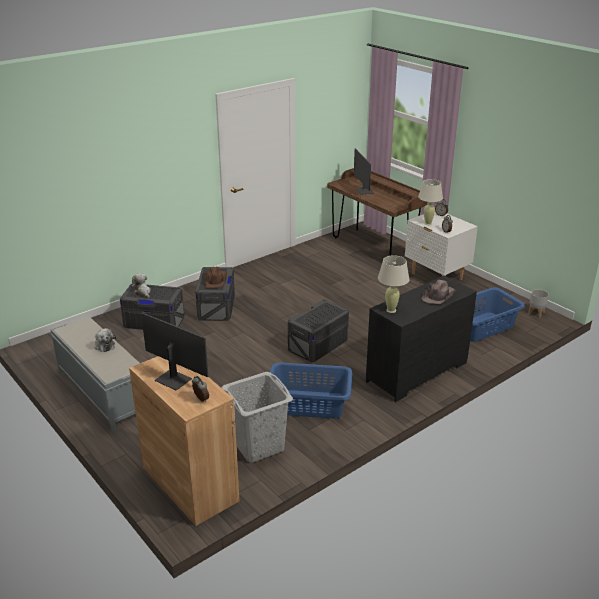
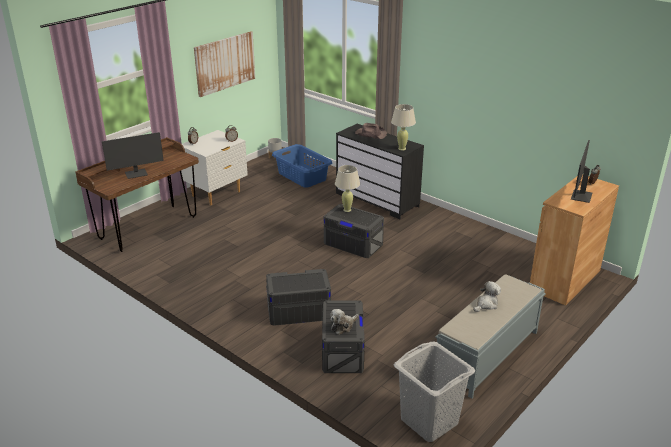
camera: 100 degrees left, 0 degrees up
(216, 280) = (300, 280): brown hat -> none
(258, 445) = (503, 257): grey laundry basket -> grey laundry basket (429, 421)
(309, 404) = (441, 240): blue laundry basket -> none
(428, 223) = (214, 148): beige table lamp -> beige table lamp (347, 210)
(520, 169) = (225, 63): none -> picture

